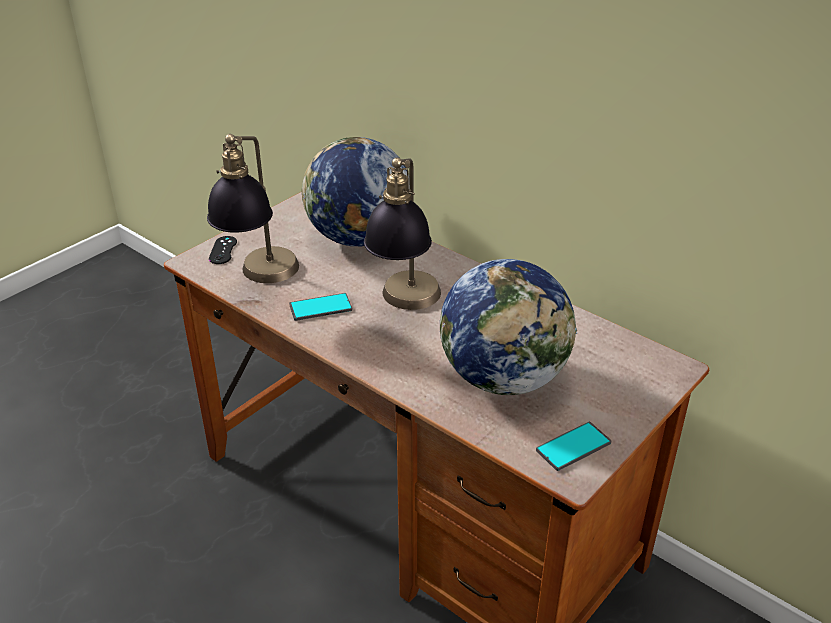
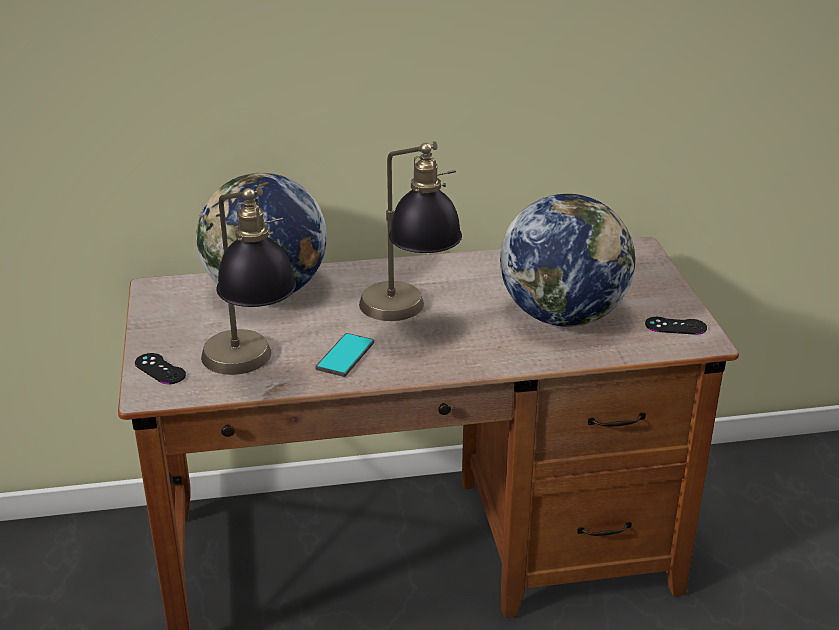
camera: 50 degrees left, 5 degrees down
(573, 446) = (675, 326): phone -> black game controller

